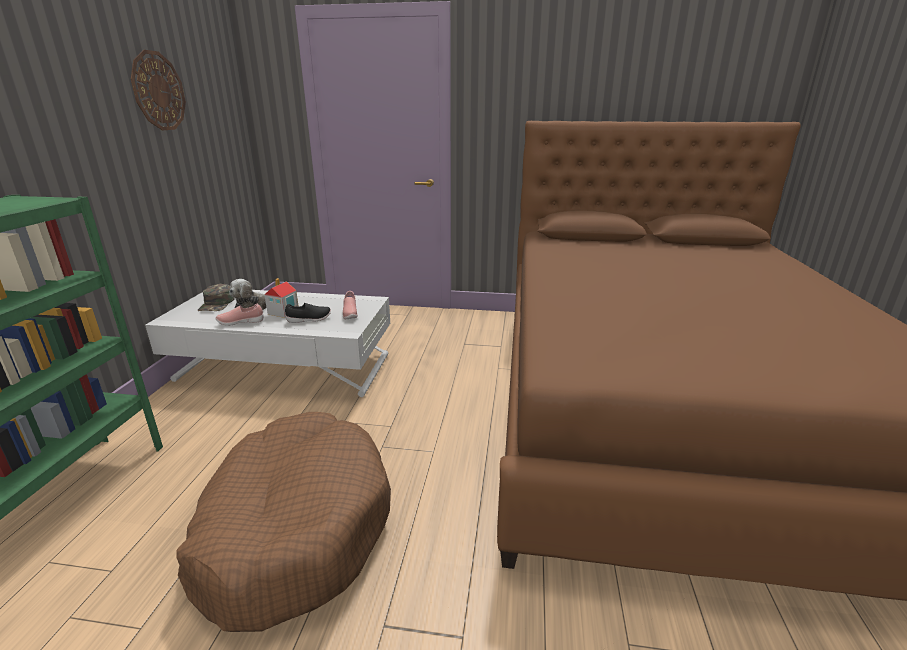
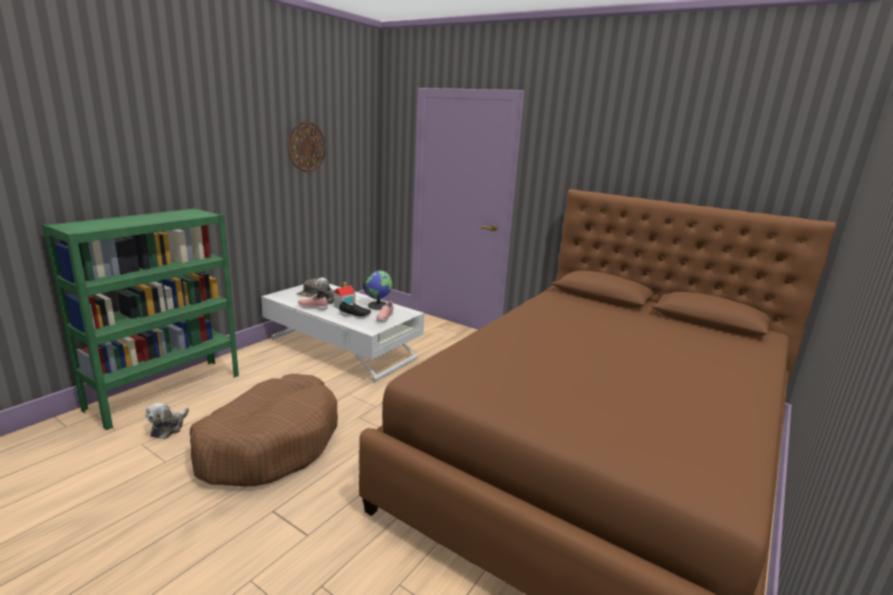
camera: 25 degrees right, 5 degrees down
(103, 568) = (169, 427): none -> plush toy
(325, 301) = (378, 305): none -> globe

